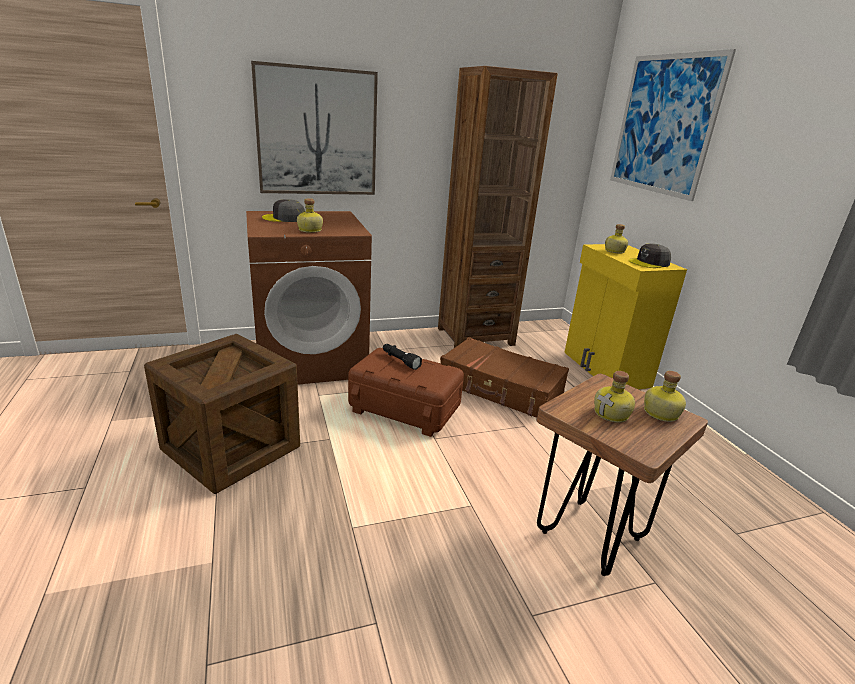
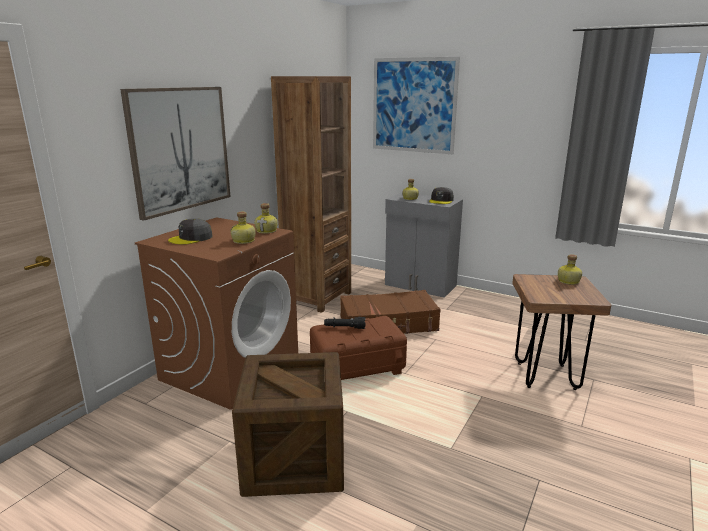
camera: 40 degrees left, 5 degrees down
(605, 369) = (420, 285): yellow cabinet -> grey cabinet
(612, 414) = (557, 290): bottle -> bottle (267, 231)

